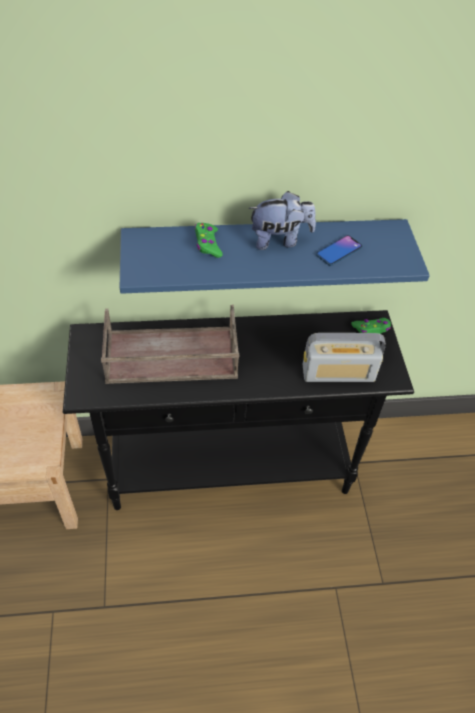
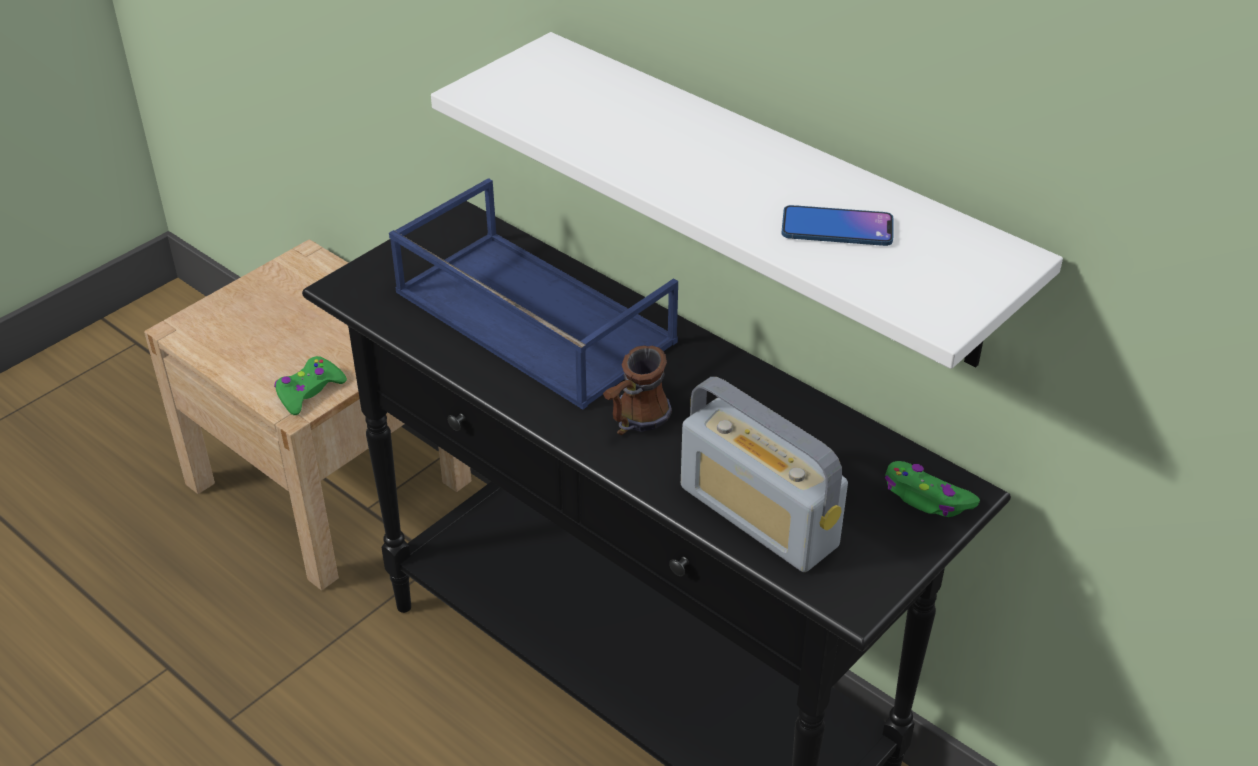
camera: 50 degrees right, 10 degrees down
(170, 356) = (529, 317): brown tray -> blue tray
(207, 244) = (637, 109): green game controller -> green game controller (309, 392)
(259, 370) = (633, 422): none -> mug
(264, 250) = (775, 199): blue shelf -> white shelf
(279, 240) = (760, 162): plush toy -> none

